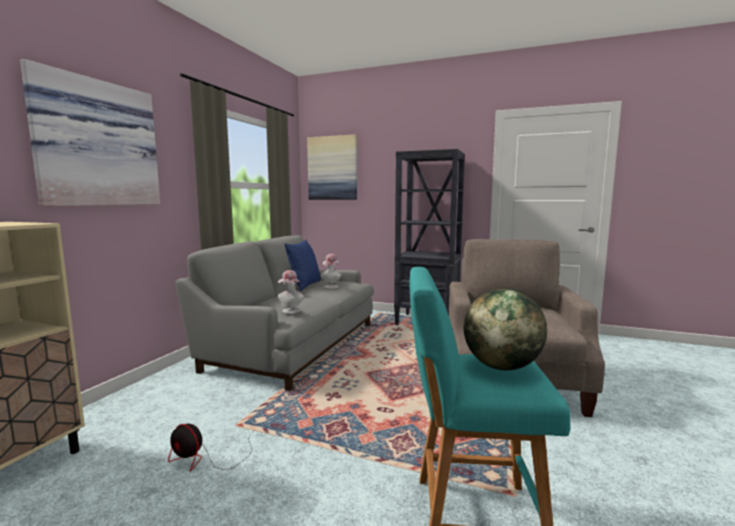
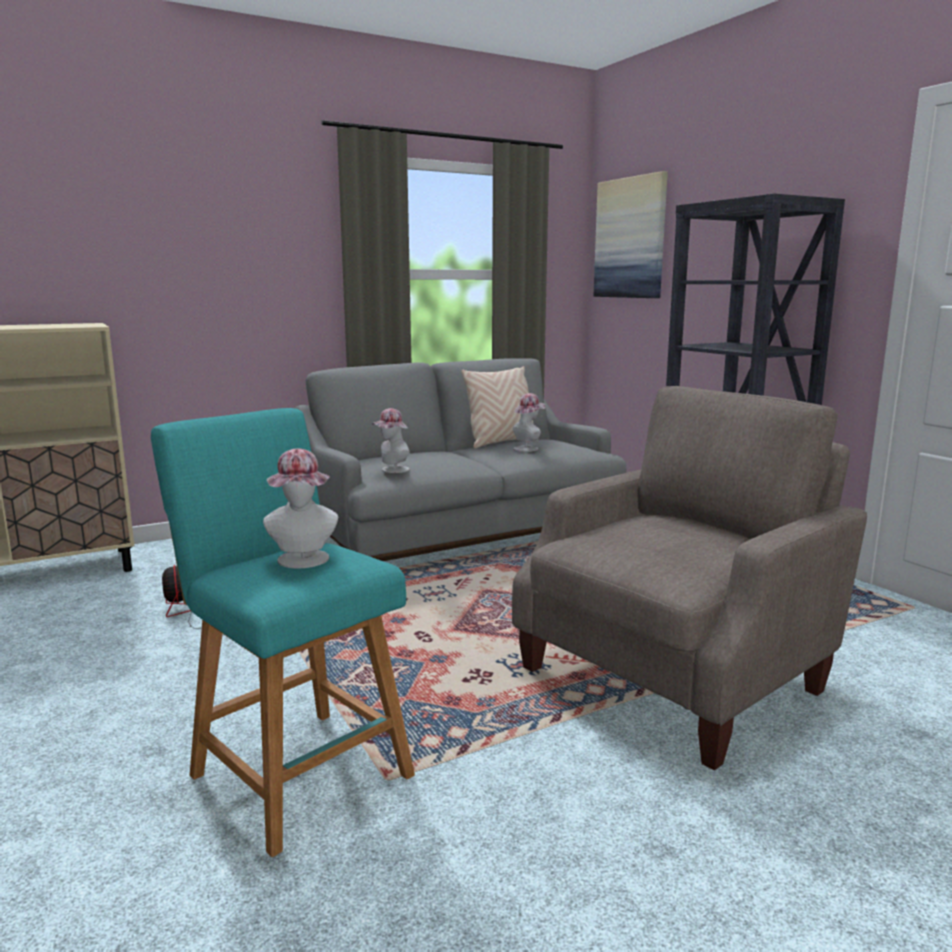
camera: 40 degrees right, 5 degrees up
(96, 144) = (206, 231): picture -> none
(305, 285) = (500, 442): blue pillow -> beige pillow
(501, 366) = (303, 561): globe -> hat

